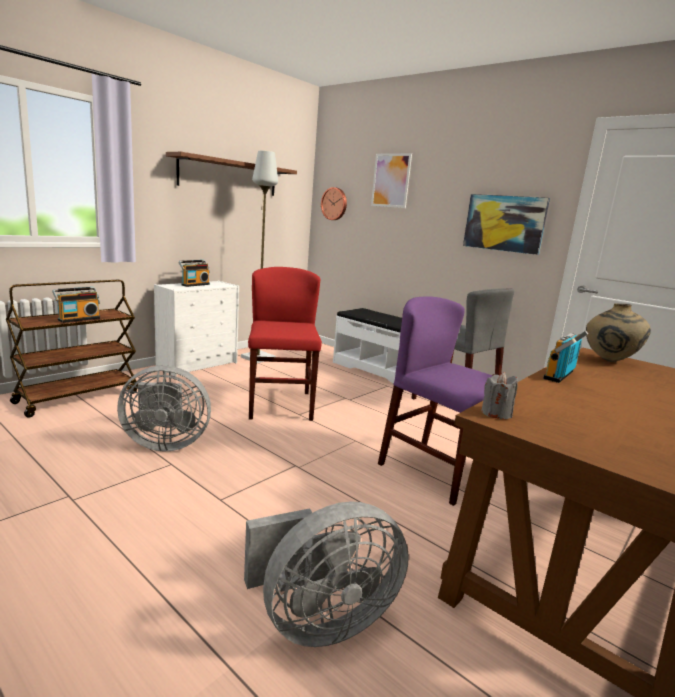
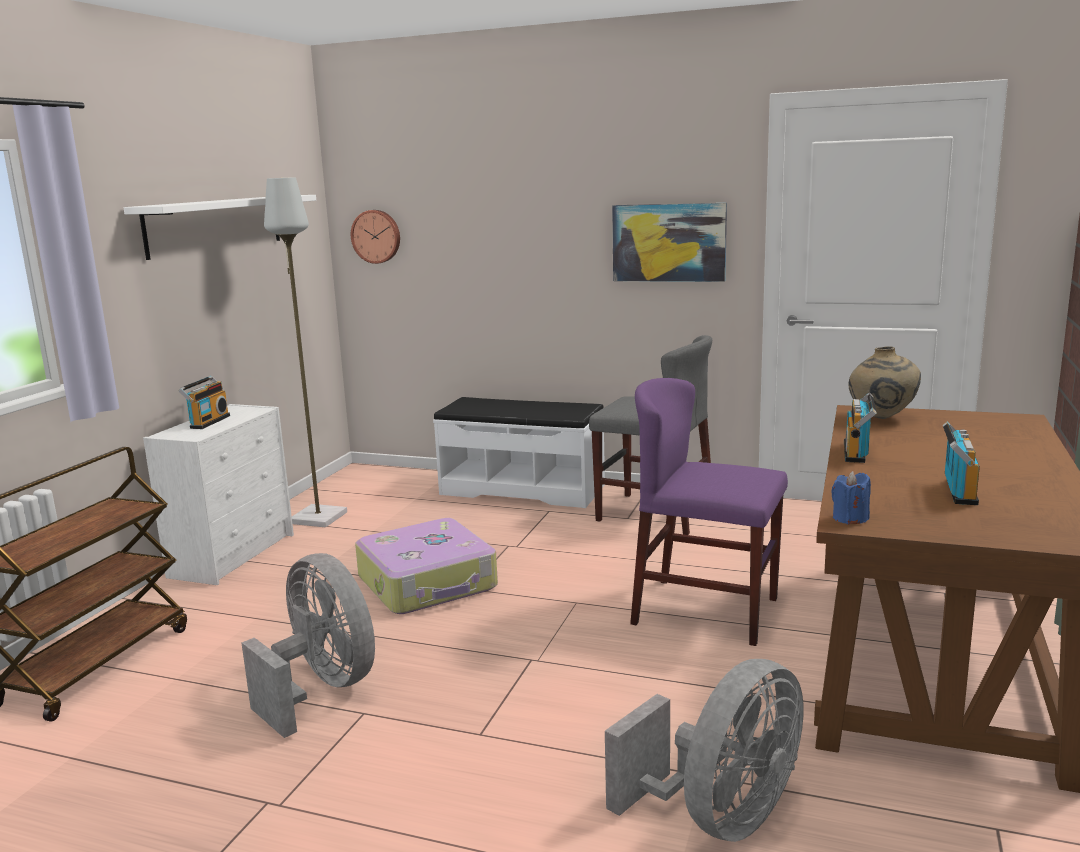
camera: 20 degrees left, 0 degrees up
(78, 319) = (87, 531): radio -> radio (957, 491)
(165, 443) = (322, 689): grey fan -> grey fan turned 105 degrees counterclockwise
(229, 176) = (215, 225): brown shelf -> white shelf
(280, 405) = (428, 583): red chair -> suitcase
(391, 180) = (475, 192): picture -> none
(496, 413) = (850, 518): grey candle -> blue candle

